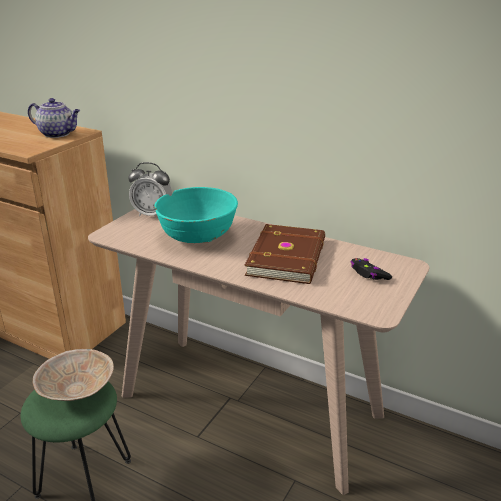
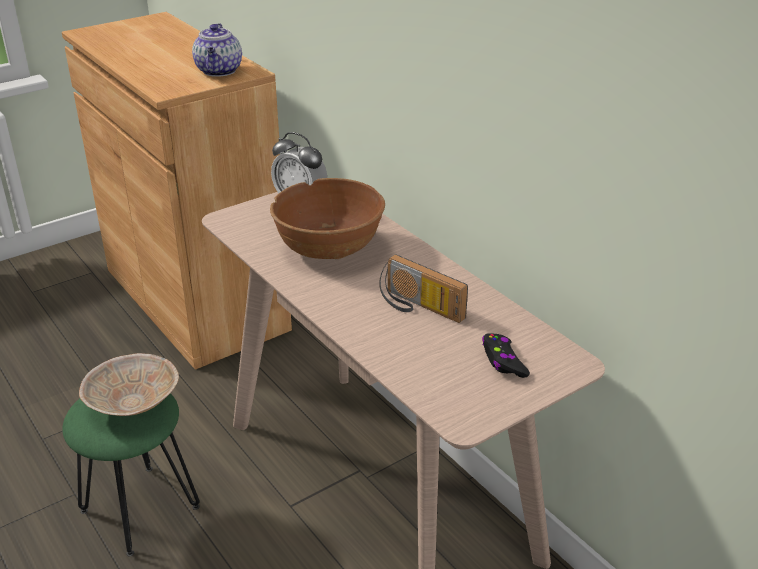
camera: 25 degrees right, 5 degrees up
(58, 134) = (219, 71): teapot -> teapot turned 45 degrees clockwise
(197, 236) = (328, 248): turquoise bowl -> brown bowl
(288, 257) = (418, 307): brown book -> radio

